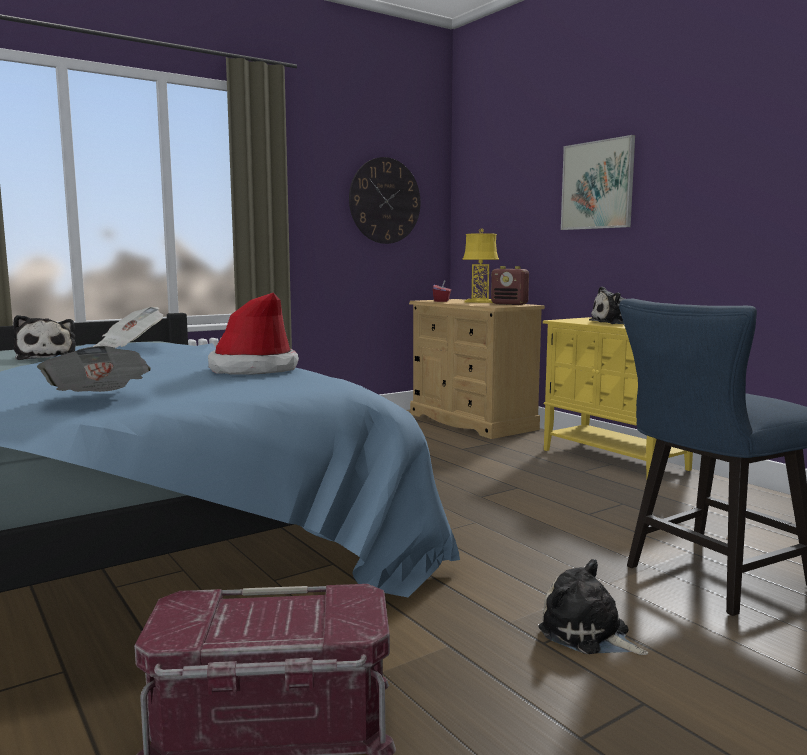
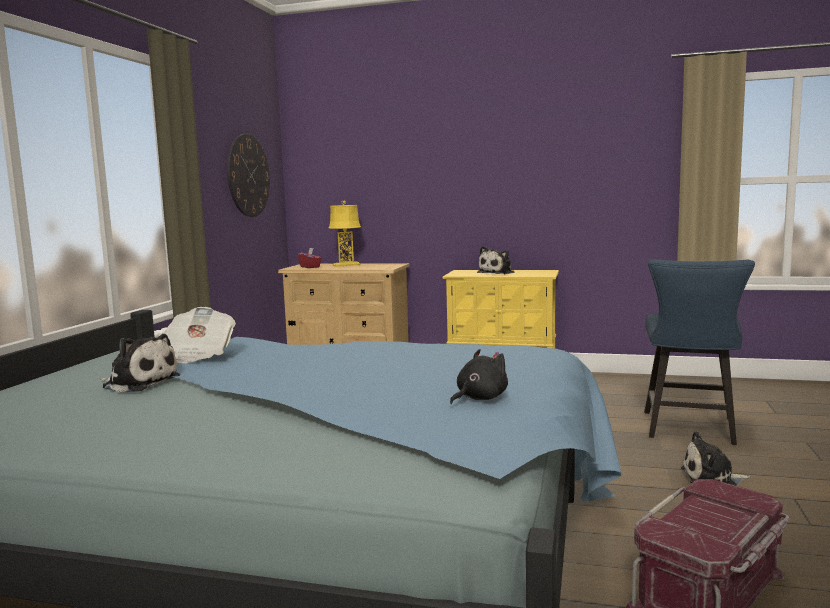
camera: 40 degrees left, 0 degrees up
(99, 400) = (479, 398): newspaper -> black plush toy
(253, 369) = (436, 350): hat -> none
(510, 304) = (382, 265): radio -> none
(597, 185) = (453, 166): picture -> none

